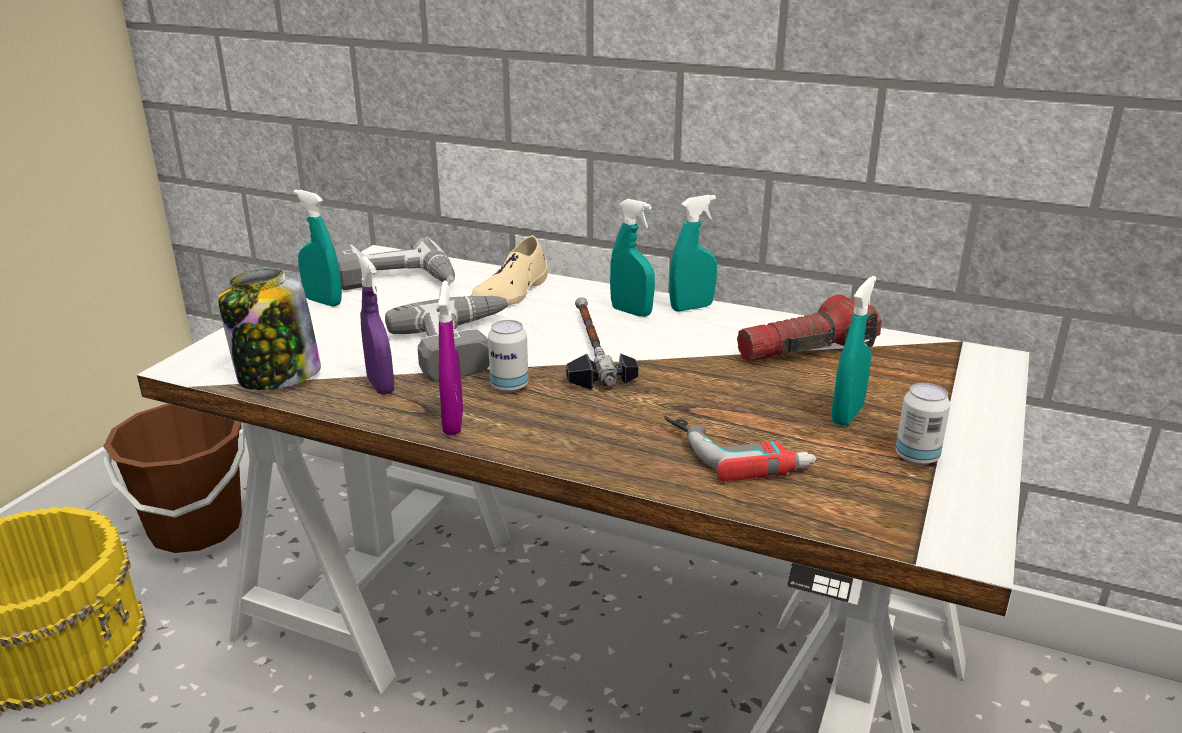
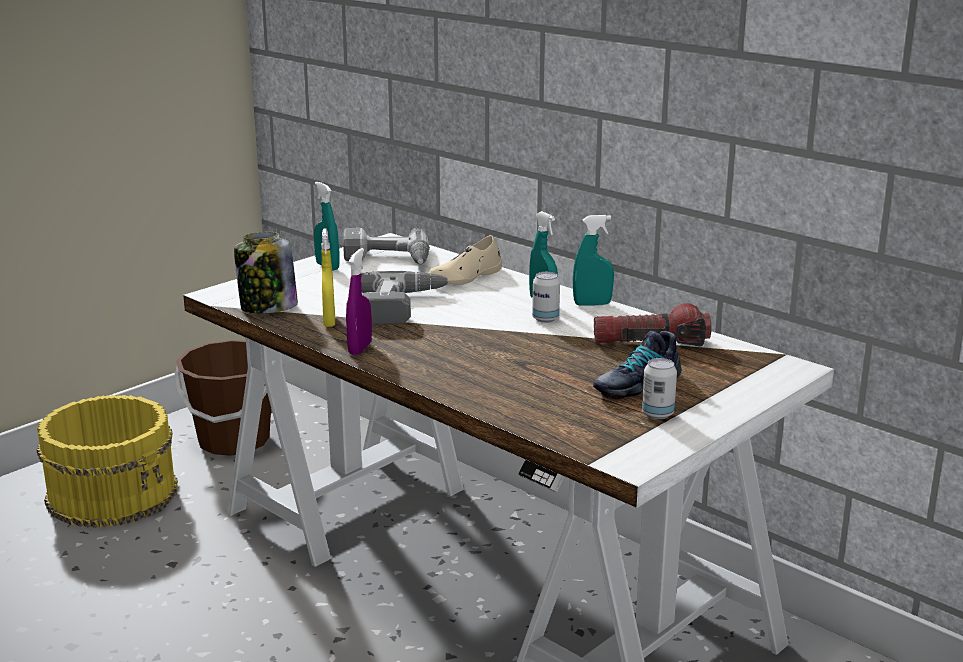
camera: 20 degrees right, 5 degrees down
(380, 386) = (329, 322): purple spray bottle -> yellow spray bottle
(509, 386) = (413, 334): can -> can (545, 319)
(591, 348) = (490, 320): hammer -> none
(737, 449) = (535, 391): power drill -> none
(847, 415) = (635, 384): turquoise spray bottle -> shoe

